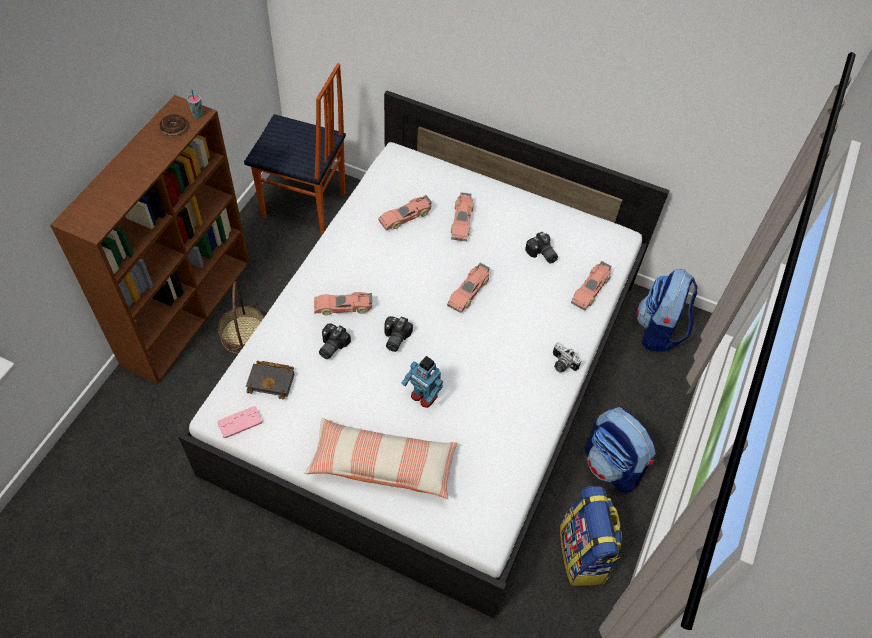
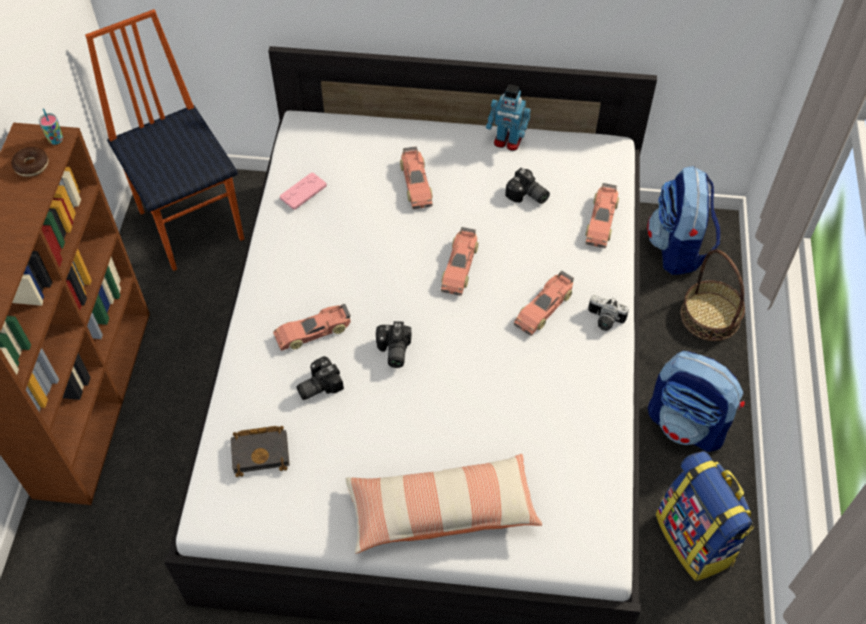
camera: 15 degrees left, 0 degrees up
(240, 422) = (242, 517): pink game controller -> pink game controller (303, 191)
(244, 334) = (179, 407): basket -> basket (710, 316)
(304, 206) = (192, 223): chair -> chair turned 120 degrees counterclockwise
(331, 346) = (317, 385): camera -> camera turned 45 degrees clockwise
(405, 216) = (345, 197): toy car -> toy car (544, 307)
(423, 396) = (457, 411): toy robot -> toy robot (507, 141)

